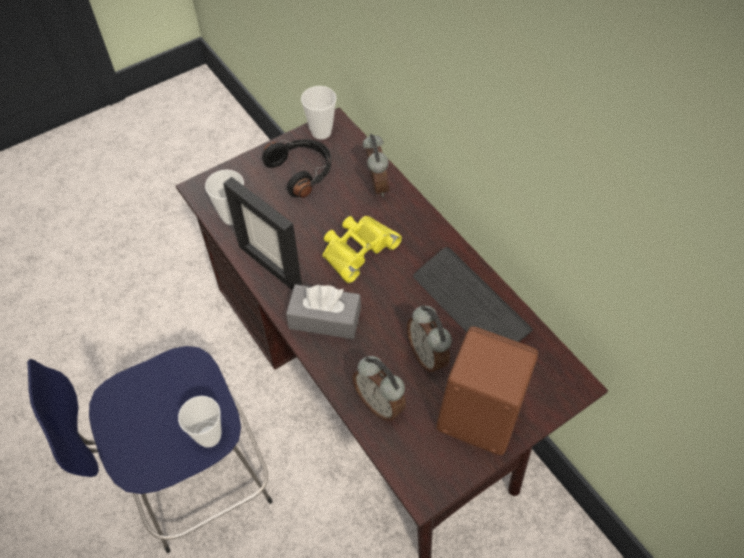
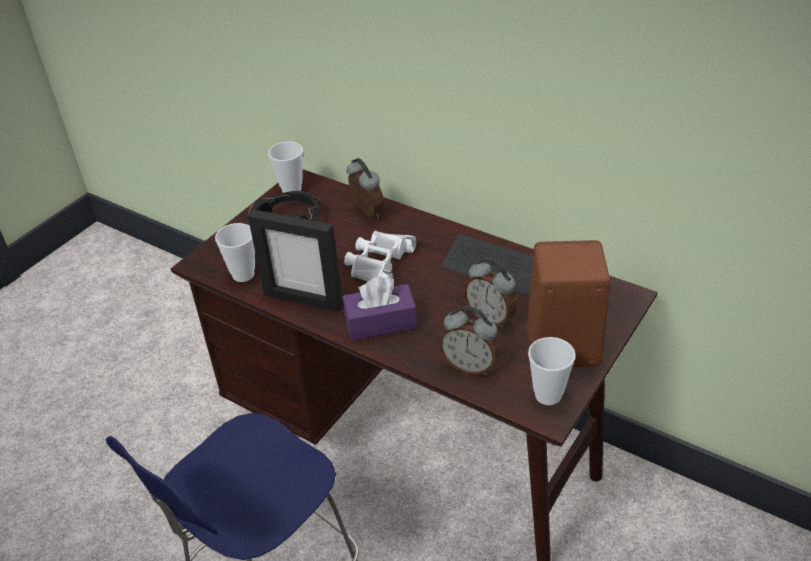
camera: 20 degrees left, 15 degrees down
(209, 436) = (304, 480): cup -> cup (548, 395)
(325, 319) = (380, 322): grey tissue box -> purple tissue box
(357, 249) = (378, 263): yellow binoculars -> white binoculars

